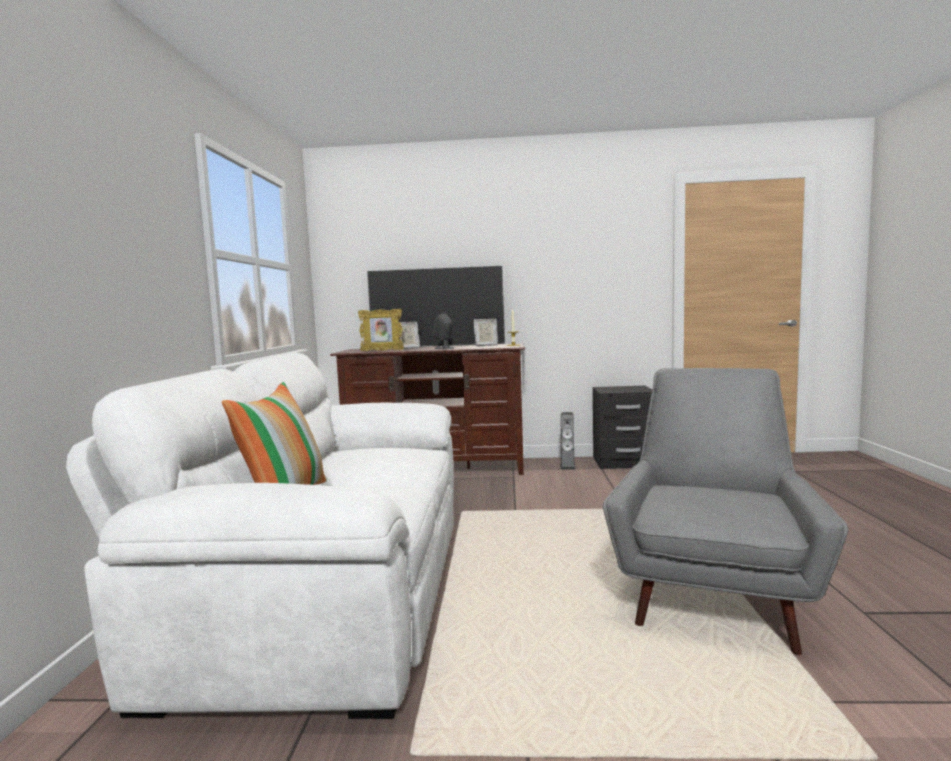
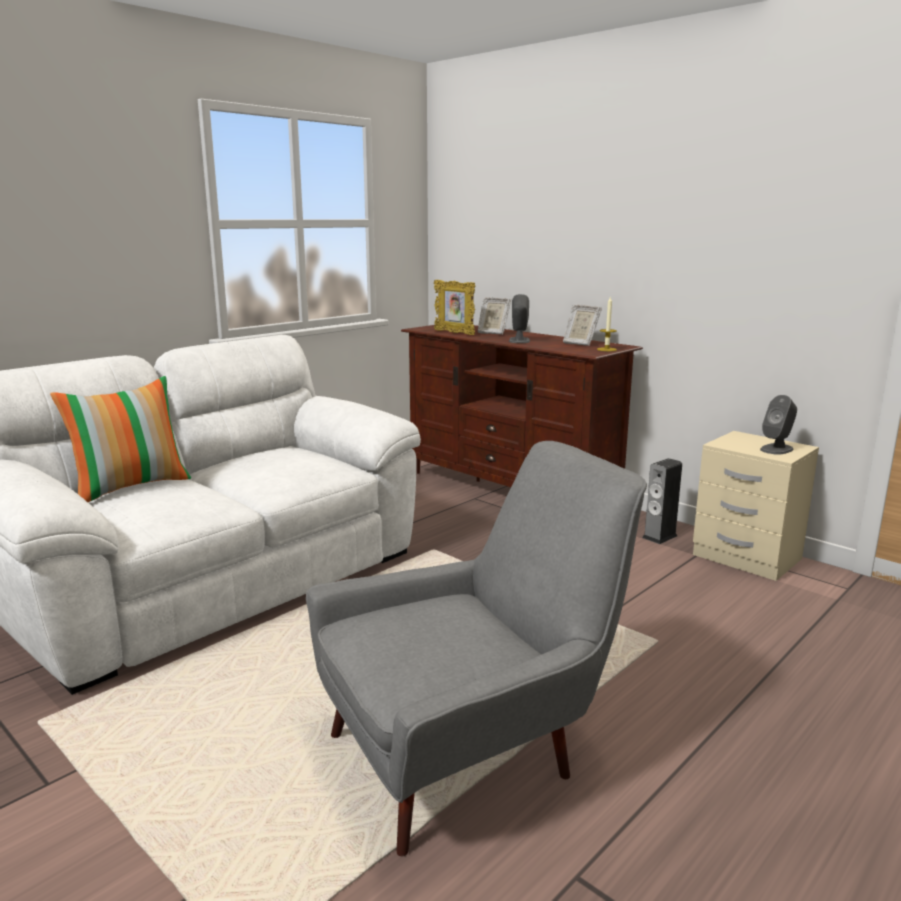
camera: 40 degrees right, 10 degrees up
(438, 346) = (536, 334): television -> none
(623, 462) = (746, 557): black nightstand -> beige nightstand
(634, 389) = (776, 449): none -> grey speaker

